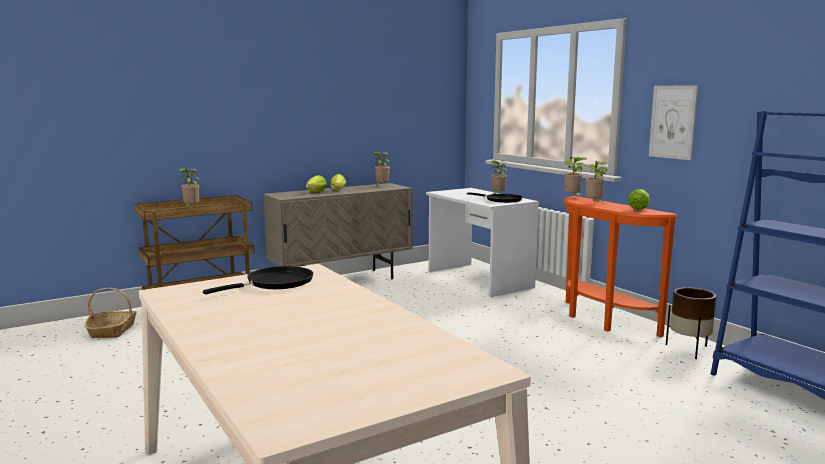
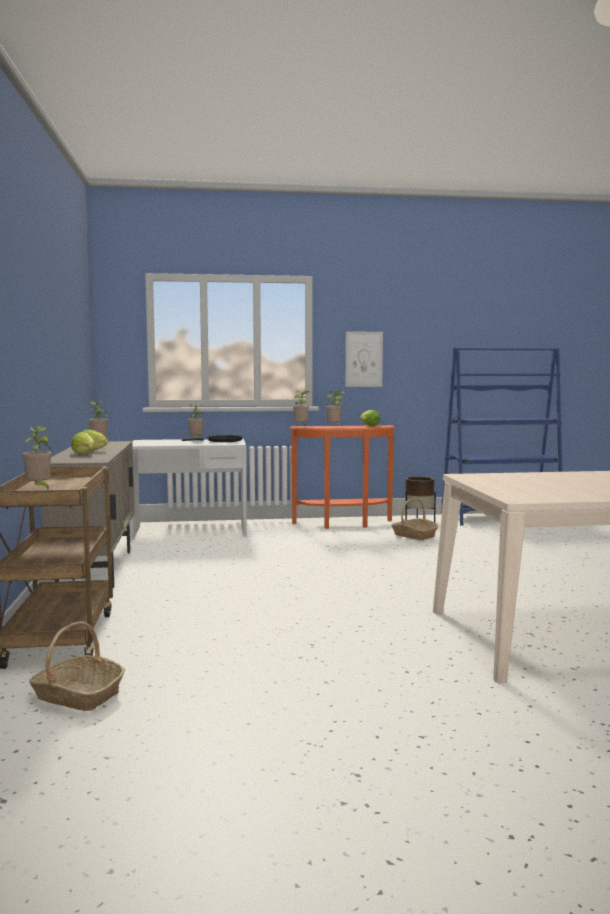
camera: 65 degrees left, 5 degrees down
(275, 283) = (505, 481): black frying pan -> none
(609, 357) = (414, 535): none -> basket

